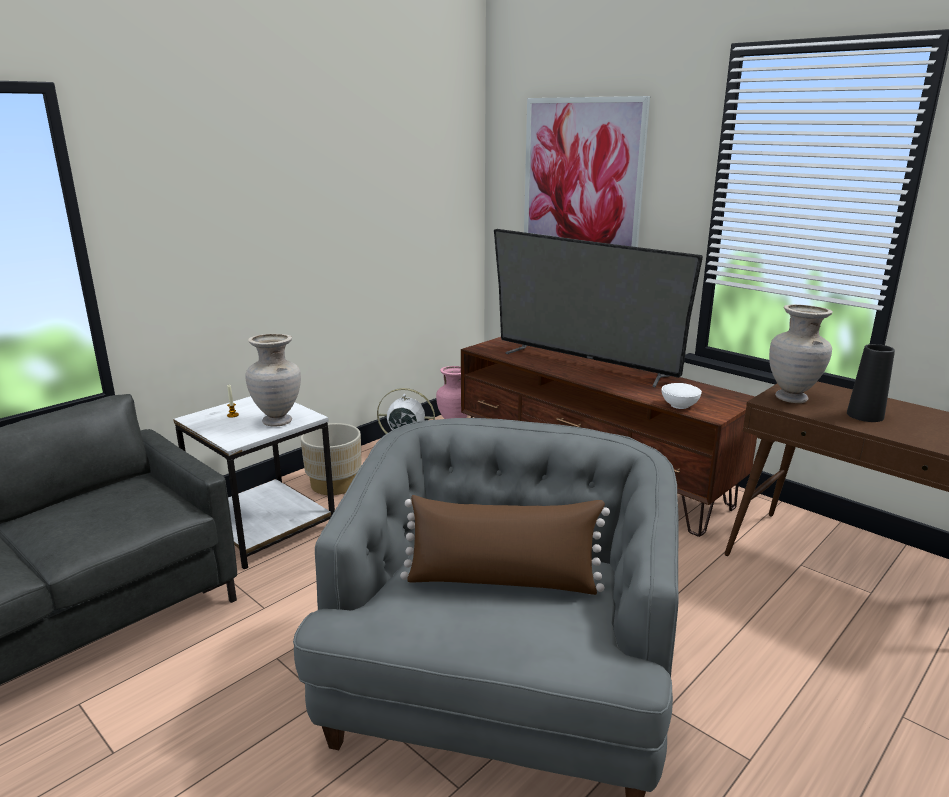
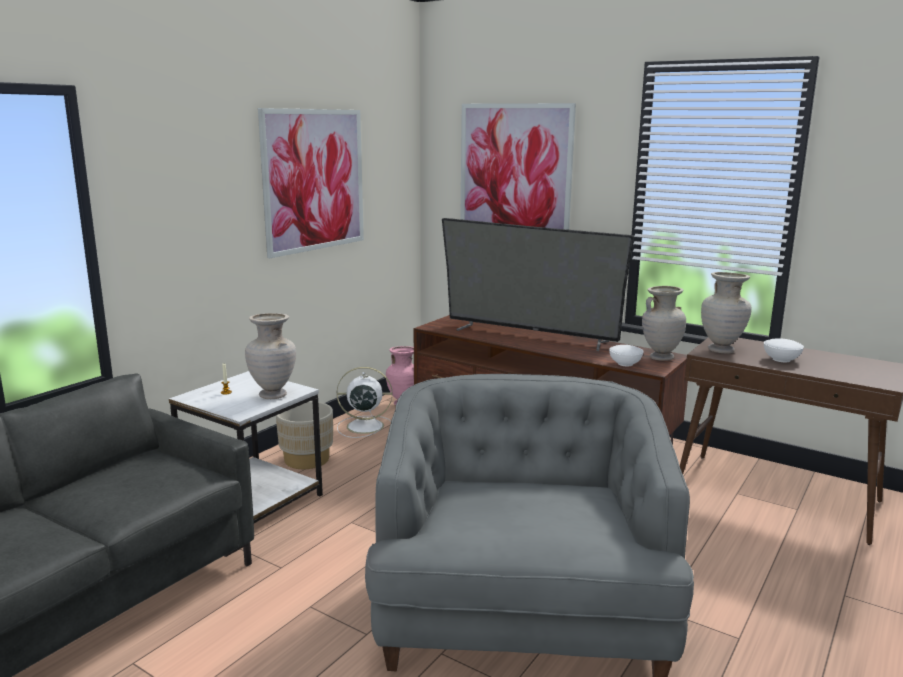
camera: 10 degrees left, 5 degrees down
(352, 186) = (314, 180): none -> picture
(502, 581) = (530, 505): brown pillow -> none
(725, 399) = (660, 357): none -> beige vase
(865, 415) = (782, 359): black vase -> white bowl

